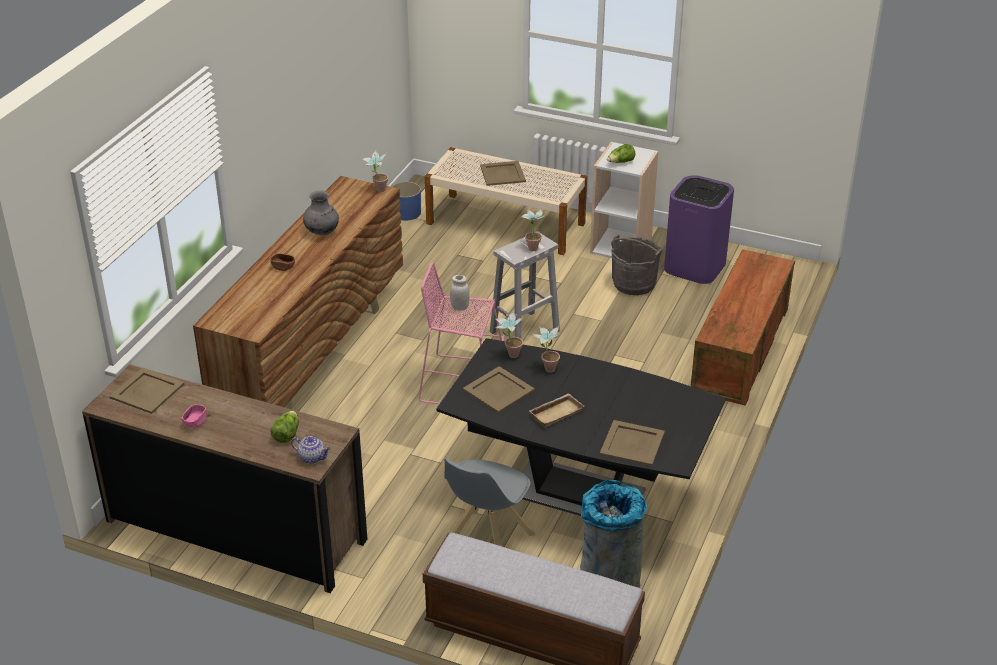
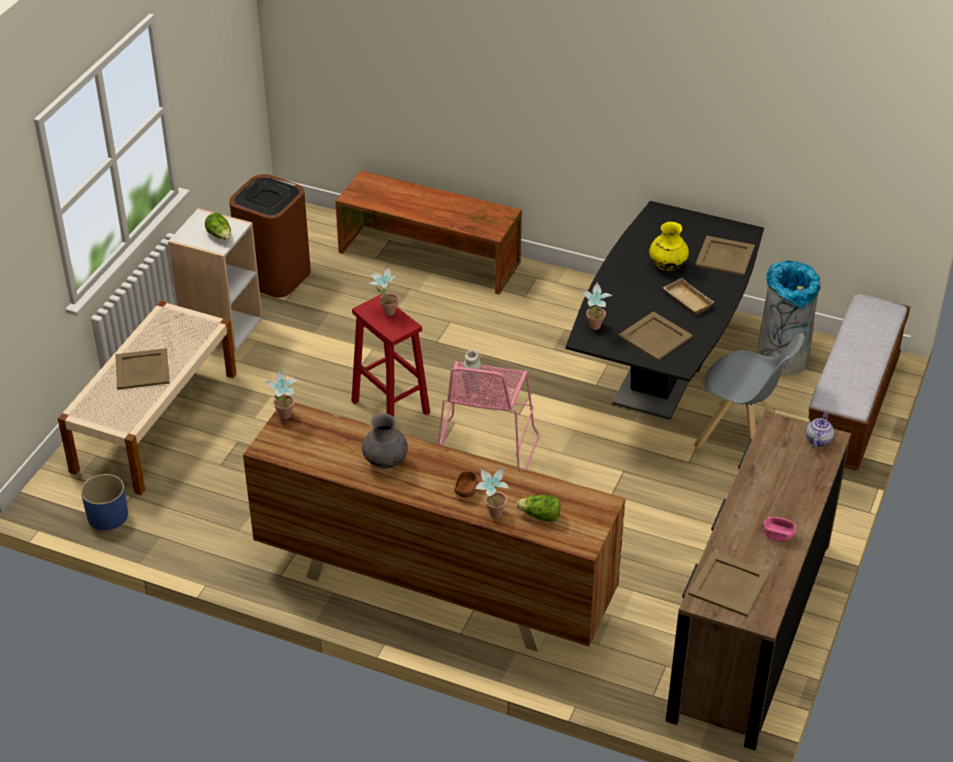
camera: 90 degrees left, 5 degrees up
(286, 434) = (785, 461): lettuce -> lettuce (540, 516)
(524, 332) = (391, 408): white stool -> red stool
(547, 367) = (614, 304): potted plant -> potted plant (492, 516)
(611, 403) = (667, 266): none -> yellow vase
(634, 284) = (303, 322): grey bucket -> none
(695, 266) = (274, 276): purple trash can -> brown trash can

